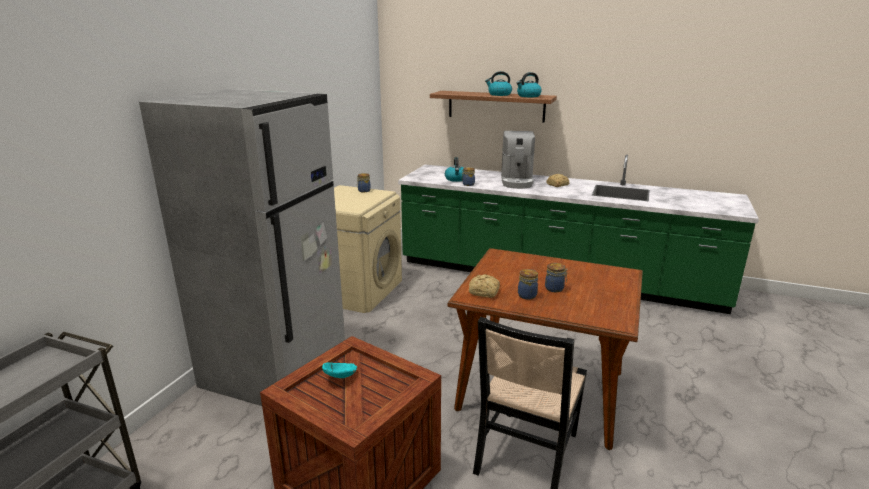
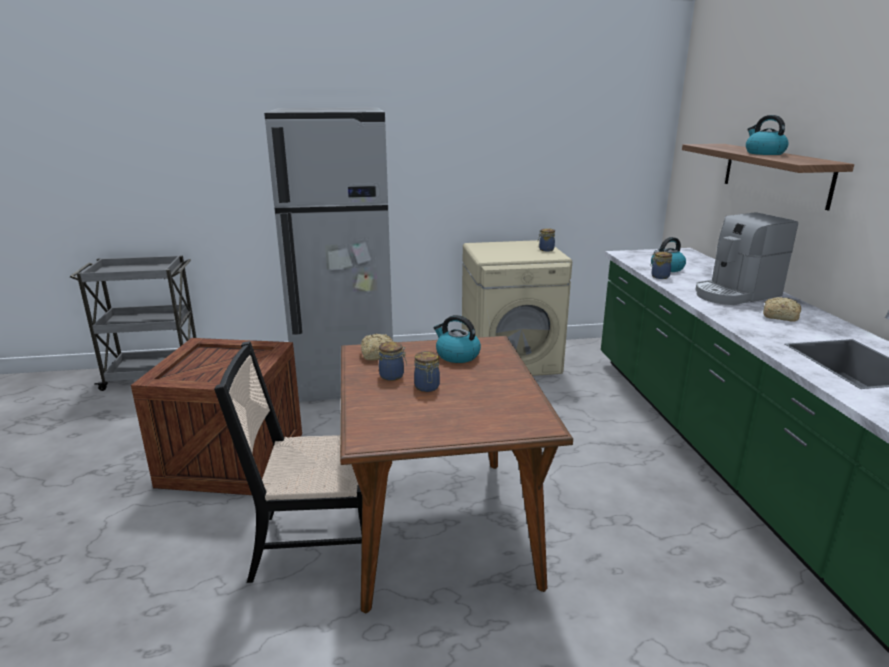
camera: 60 degrees right, 0 degrees up
(342, 376) = (230, 357): turquoise bowl -> none
(528, 96) = (794, 158): kettle -> kettle (457, 355)

